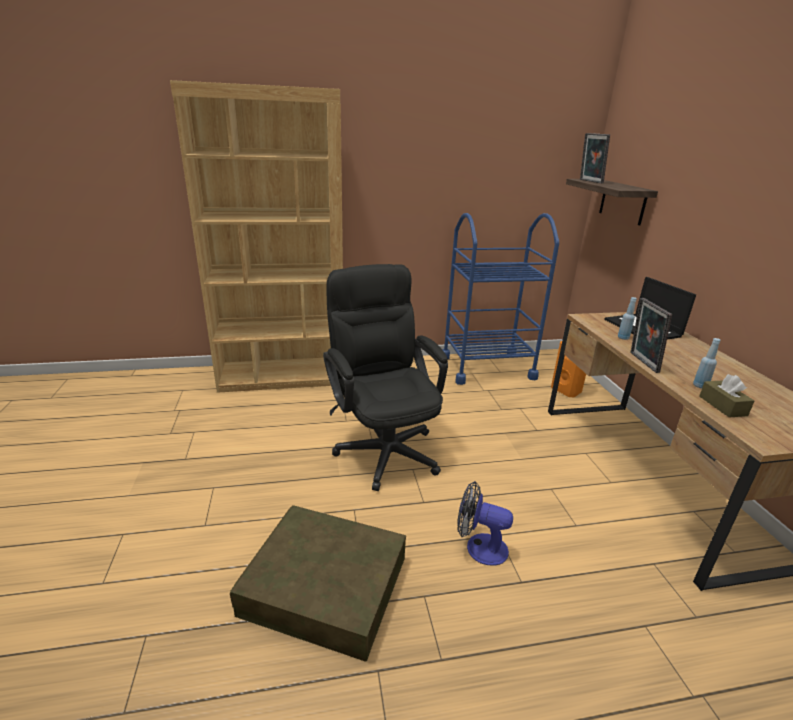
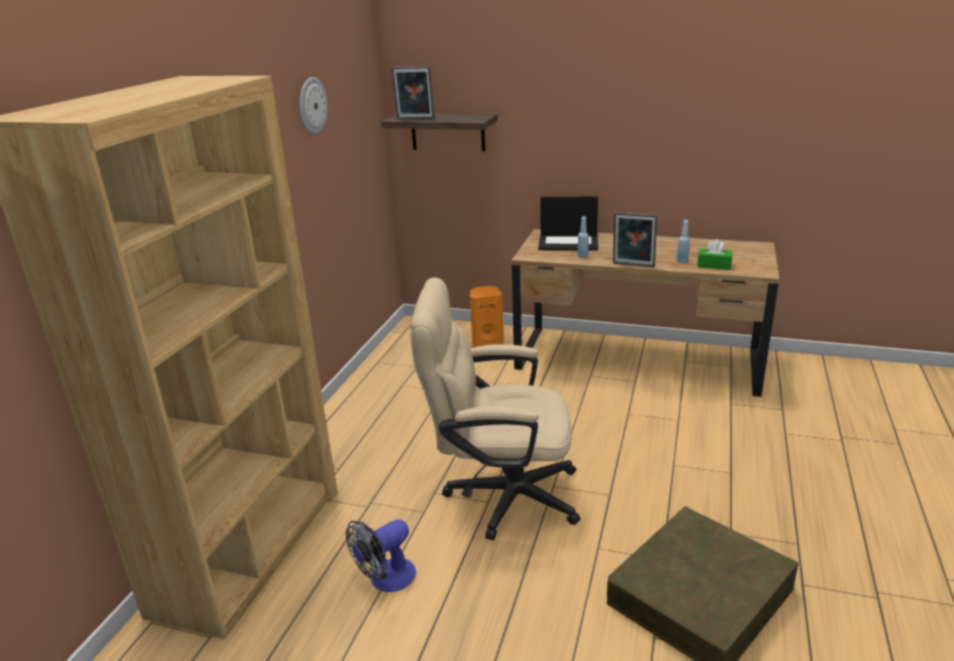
camera: 60 degrees left, 0 degrees up
(383, 446) = (499, 495): black office chair -> beige office chair
(479, 547) = (684, 481): fan -> fan (385, 579)
(482, 145) = (312, 105): none -> wall clock
(487, 367) = (399, 371): blue cart -> none
(722, 406) = (714, 265): brown tissue box -> green tissue box

